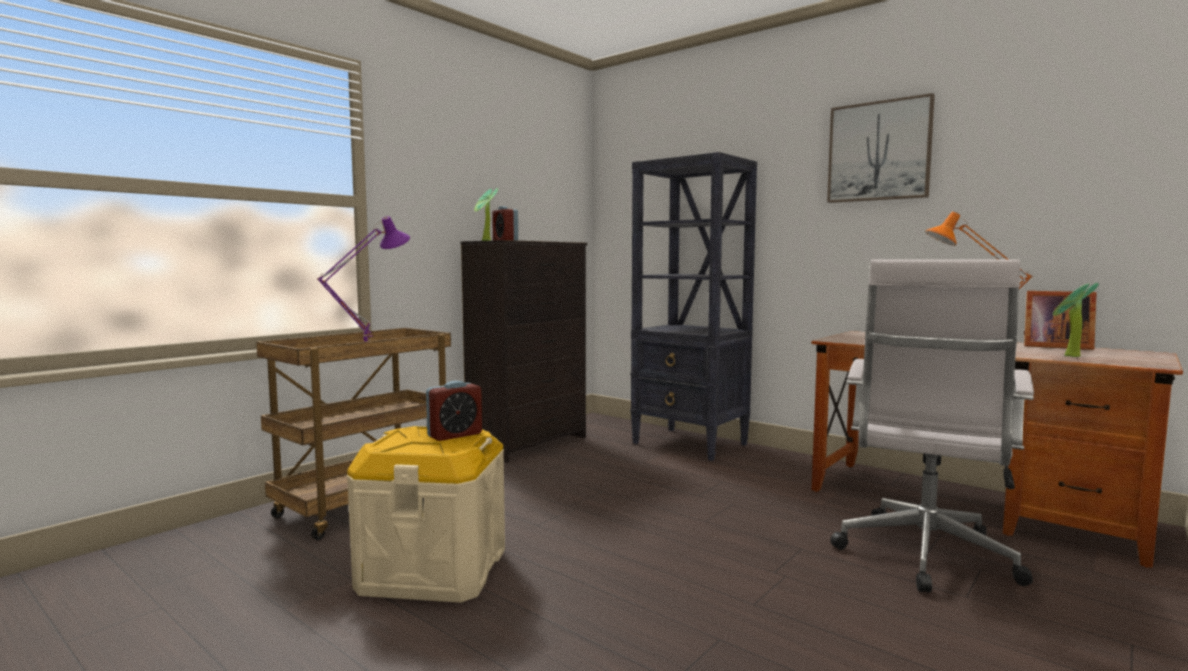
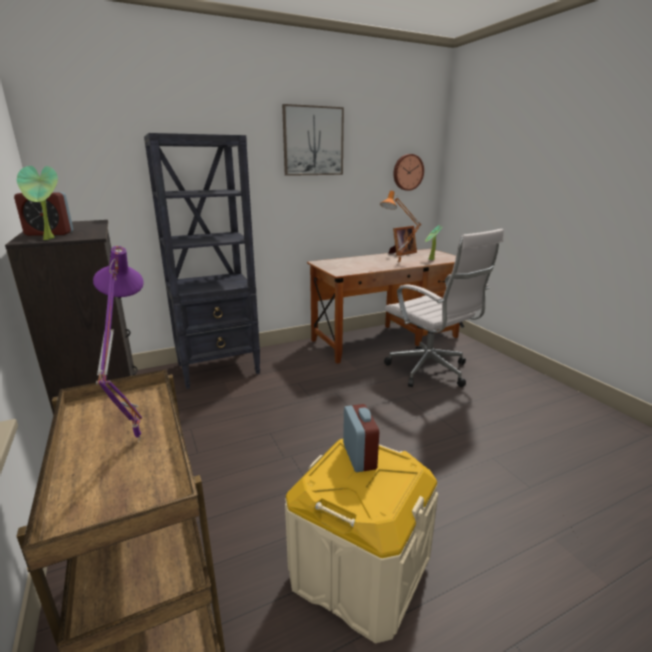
camera: 65 degrees left, 15 degrees up
(1098, 185) = (407, 172): none -> wall clock

